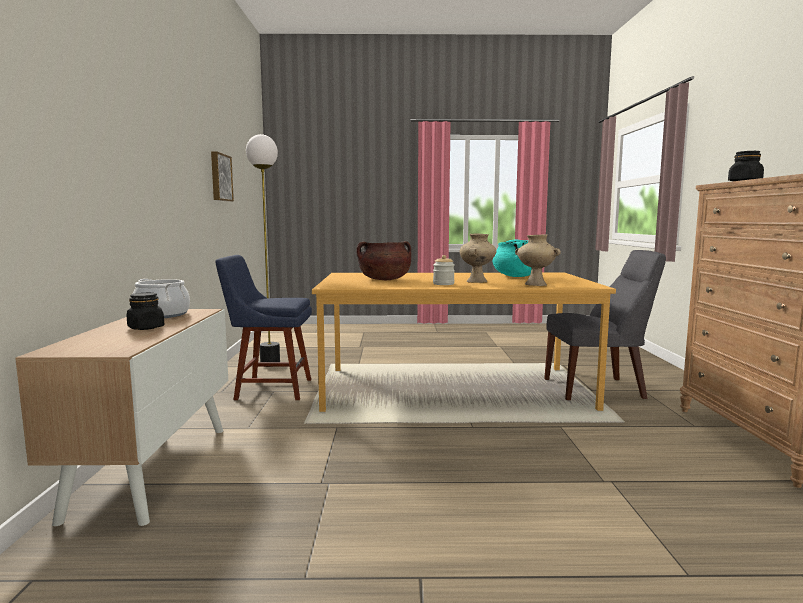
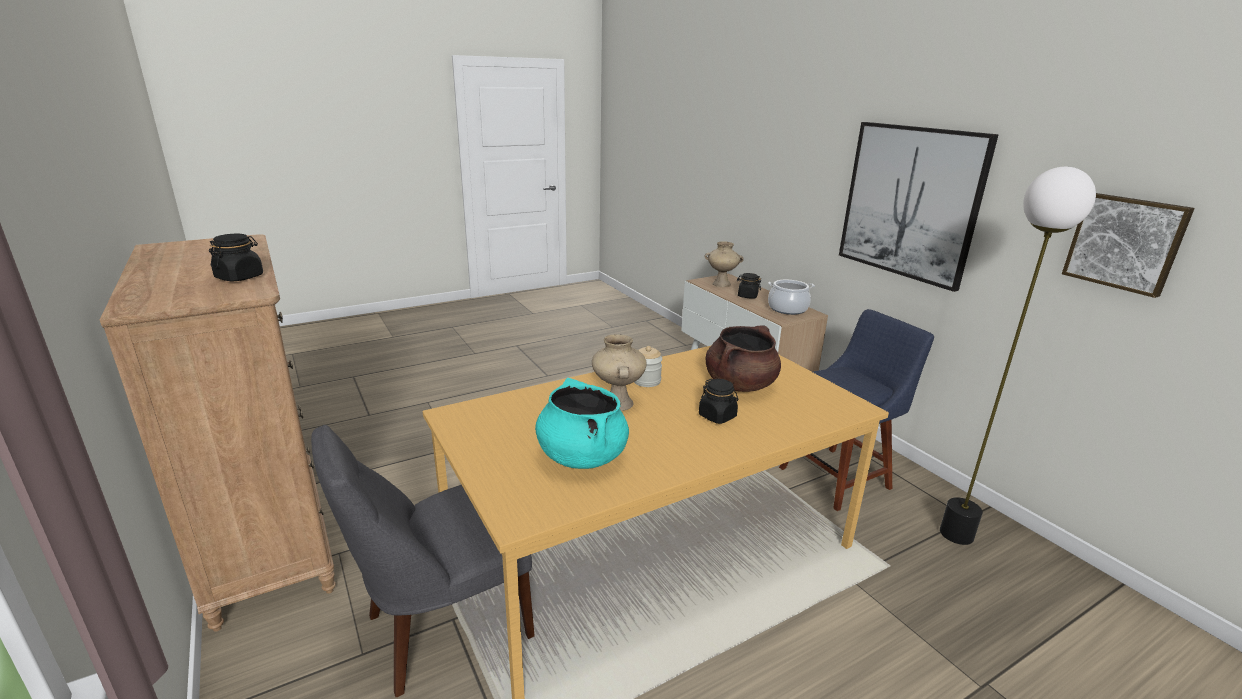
camera: 150 degrees right, 15 degrees up
(162, 166) = (910, 202): none -> picture
(425, 276) = (717, 416): none -> black jar
(535, 284) = (532, 404): beige vase -> beige vase (722, 284)

